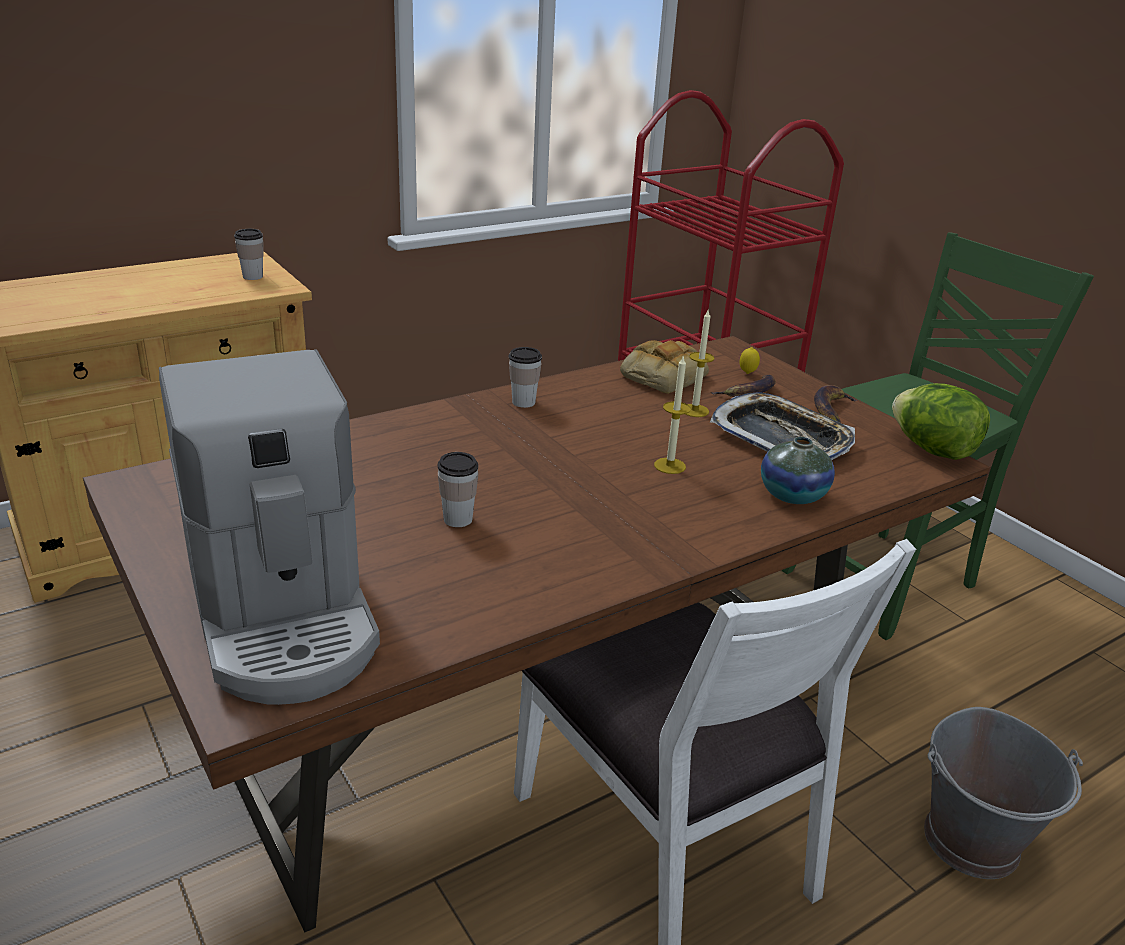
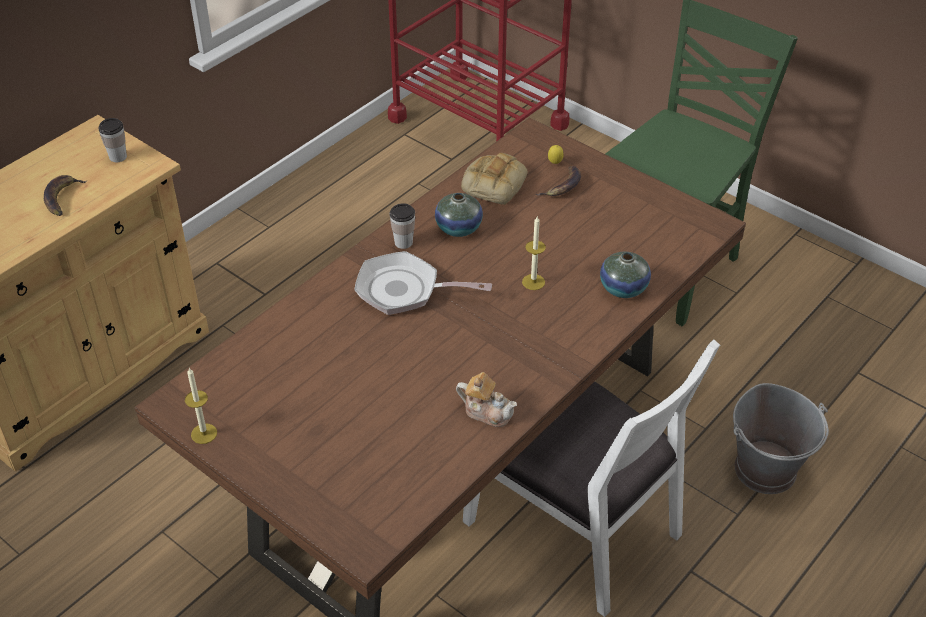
camera: 15 degrees left, 15 degrees up
(283, 616) = (350, 482): coffee machine -> none
(458, 519) = (414, 372): cup -> none
(497, 441) = (404, 290): none -> frying pan
(532, 582) = (487, 411): none -> teapot
(599, 403) = (458, 228): none -> vase
(694, 410) = (530, 218): candle -> candle (204, 433)
(781, 438) = (600, 231): tray -> none
(831, 410) = (627, 190): banana -> banana (62, 198)
(932, 450) = (705, 216): lettuce -> none

